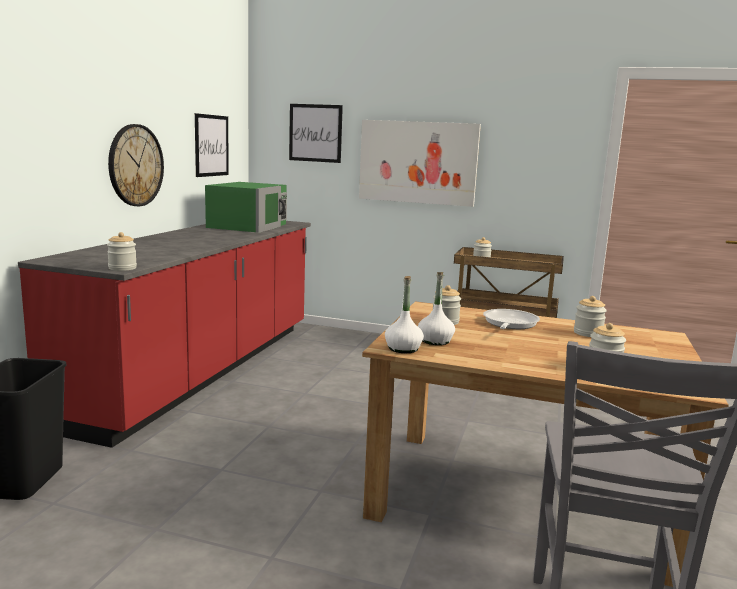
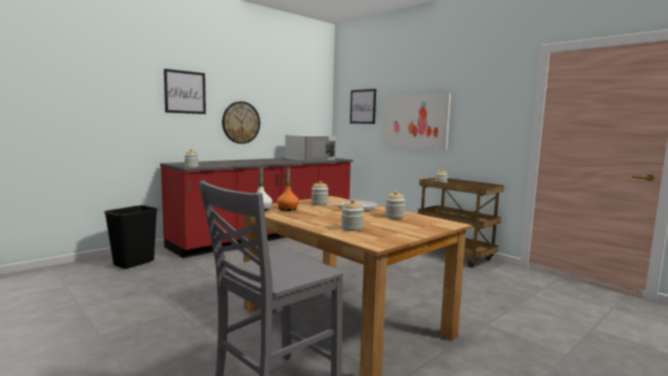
camera: 30 degrees right, 5 degrees down
(211, 145) = (300, 114): picture -> picture (185, 92)
(248, 226) = (311, 159): green microwave -> white microwave
(435, 341) = (287, 209): white bottle -> orange bottle

